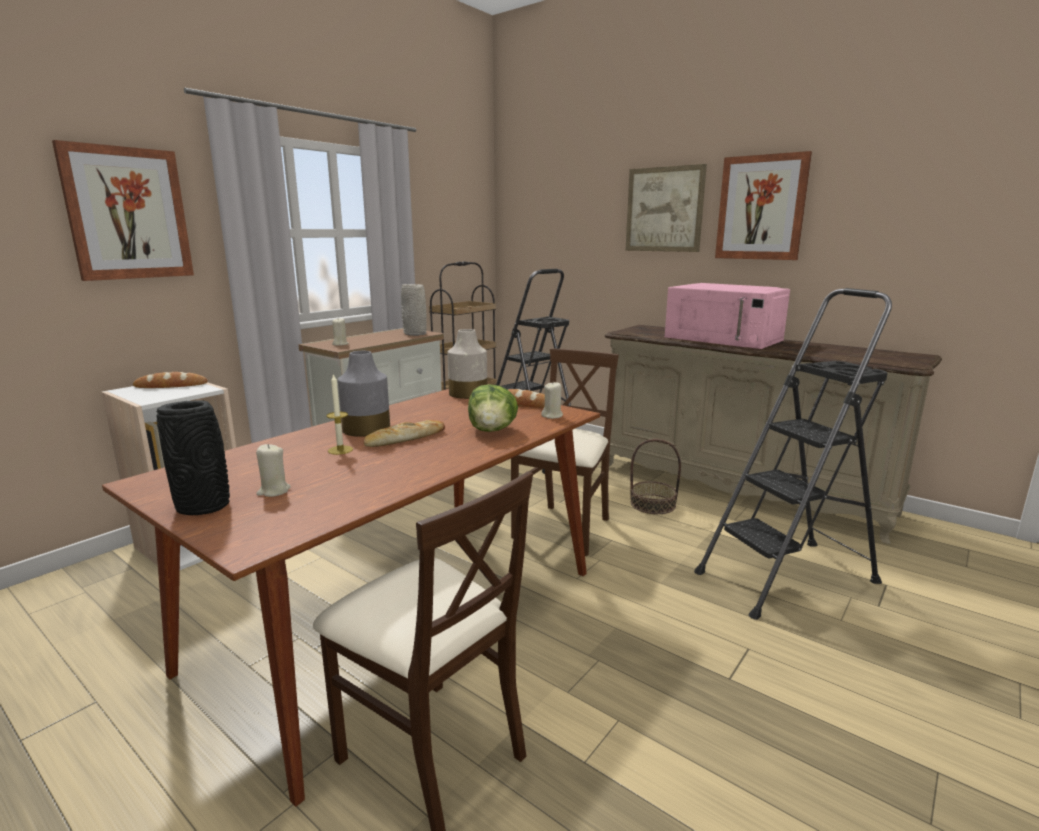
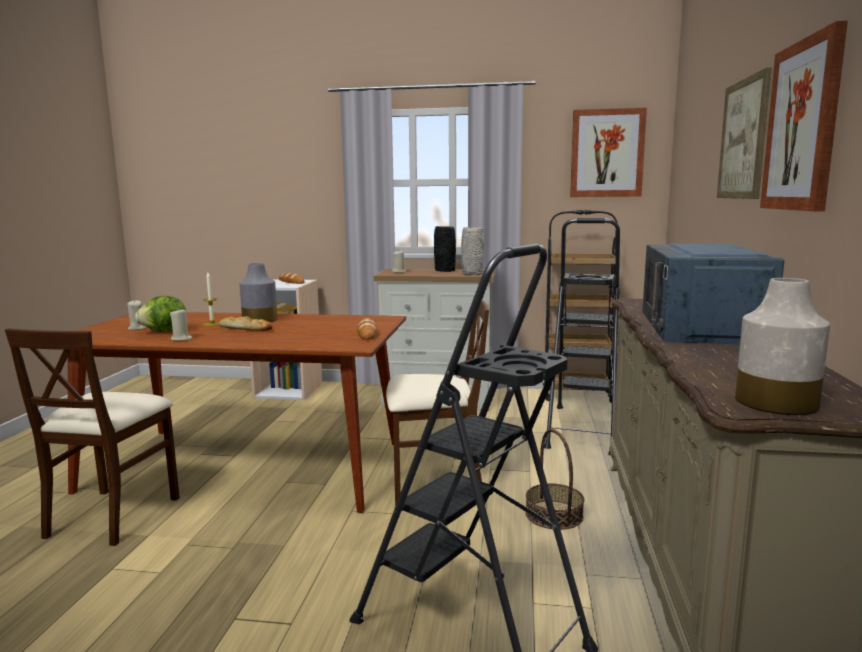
camera: 60 degrees right, 5 degrees down
(127, 214) = (297, 172): picture -> picture (607, 153)
(205, 506) = (112, 325): black vase -> black vase (445, 270)
(468, 393) = (379, 320): beige vase -> beige vase (777, 402)
(492, 430) = (283, 338): lettuce -> lettuce (164, 332)
(552, 416) = (341, 343): beige candle -> beige candle (181, 339)
(724, 338) = (701, 326): pink microwave -> blue microwave

